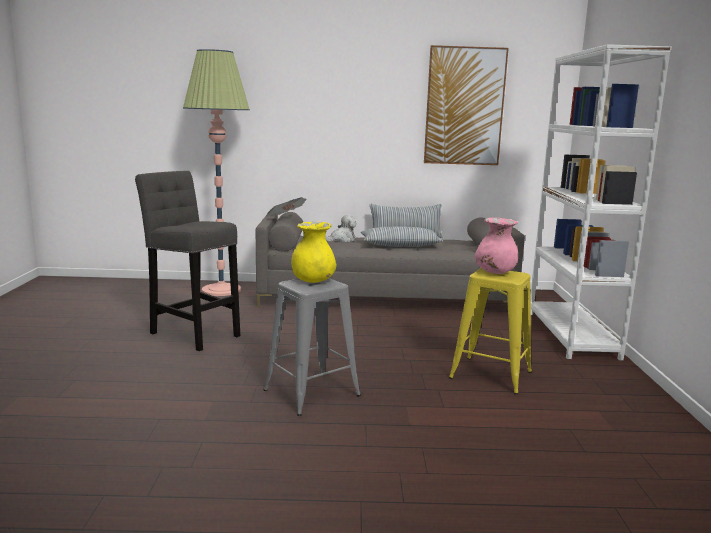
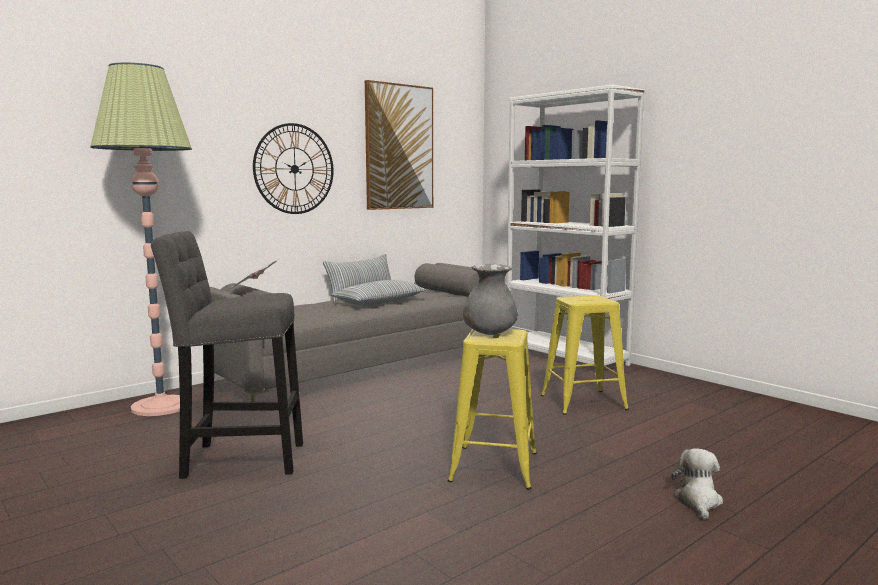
camera: 40 degrees left, 5 degrees down
(311, 393) = (494, 467): grey stool -> yellow stool
(313, 281) = (489, 333): yellow vase -> grey vase
(341, 240) = (309, 308): plush toy -> plush toy (698, 502)
(354, 125) = (294, 169): none -> wall clock
(495, 272) = (580, 299): pink vase -> none

